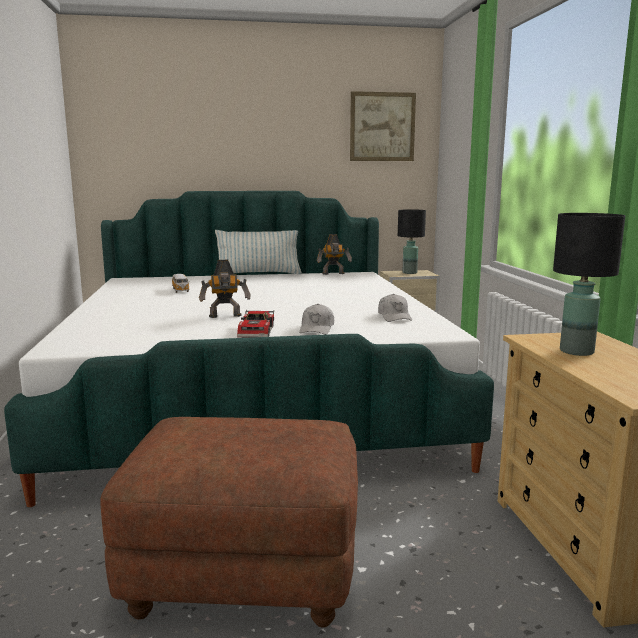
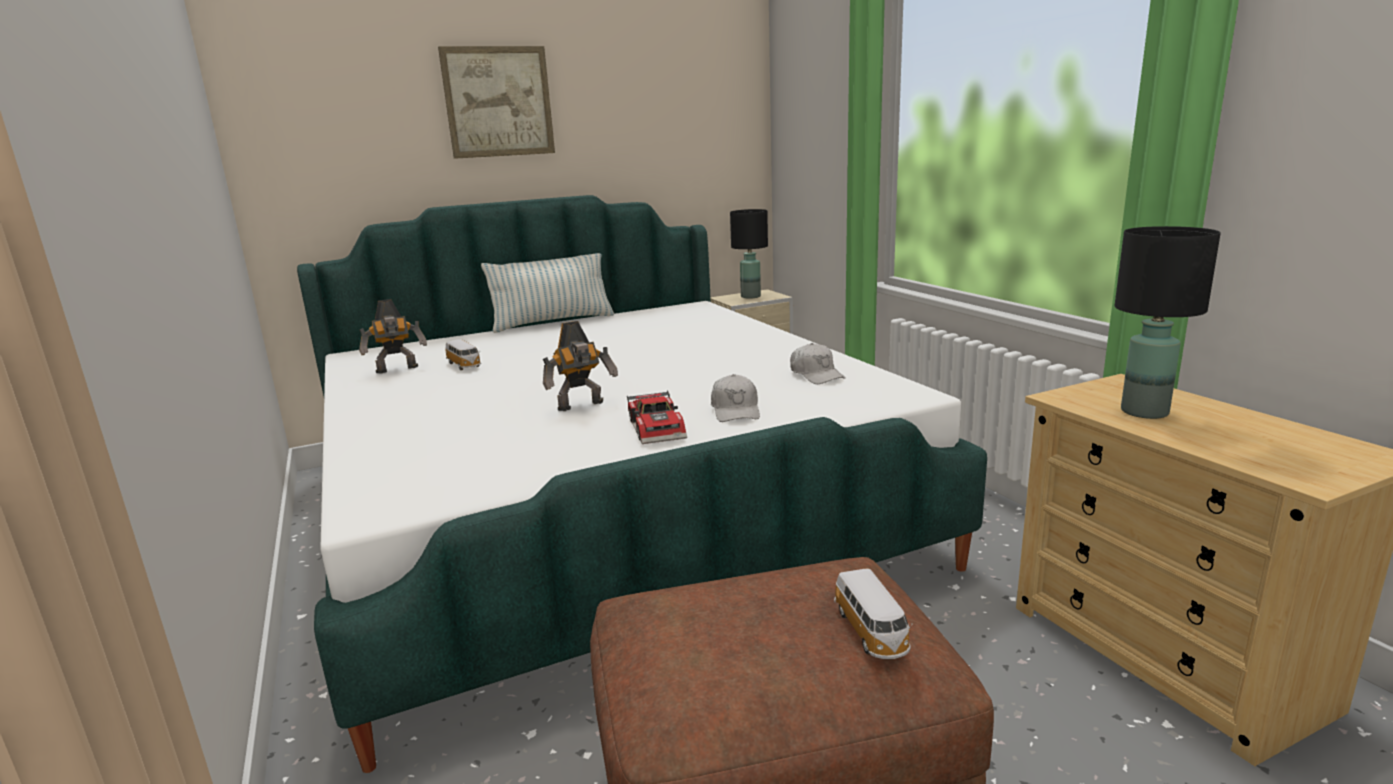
camera: 15 degrees left, 5 degrees up
(293, 452) = (871, 632): none -> toy car
(334, 274) = (658, 310): toy robot -> toy robot (398, 370)
(382, 127) = (697, 95): picture -> picture (498, 102)

